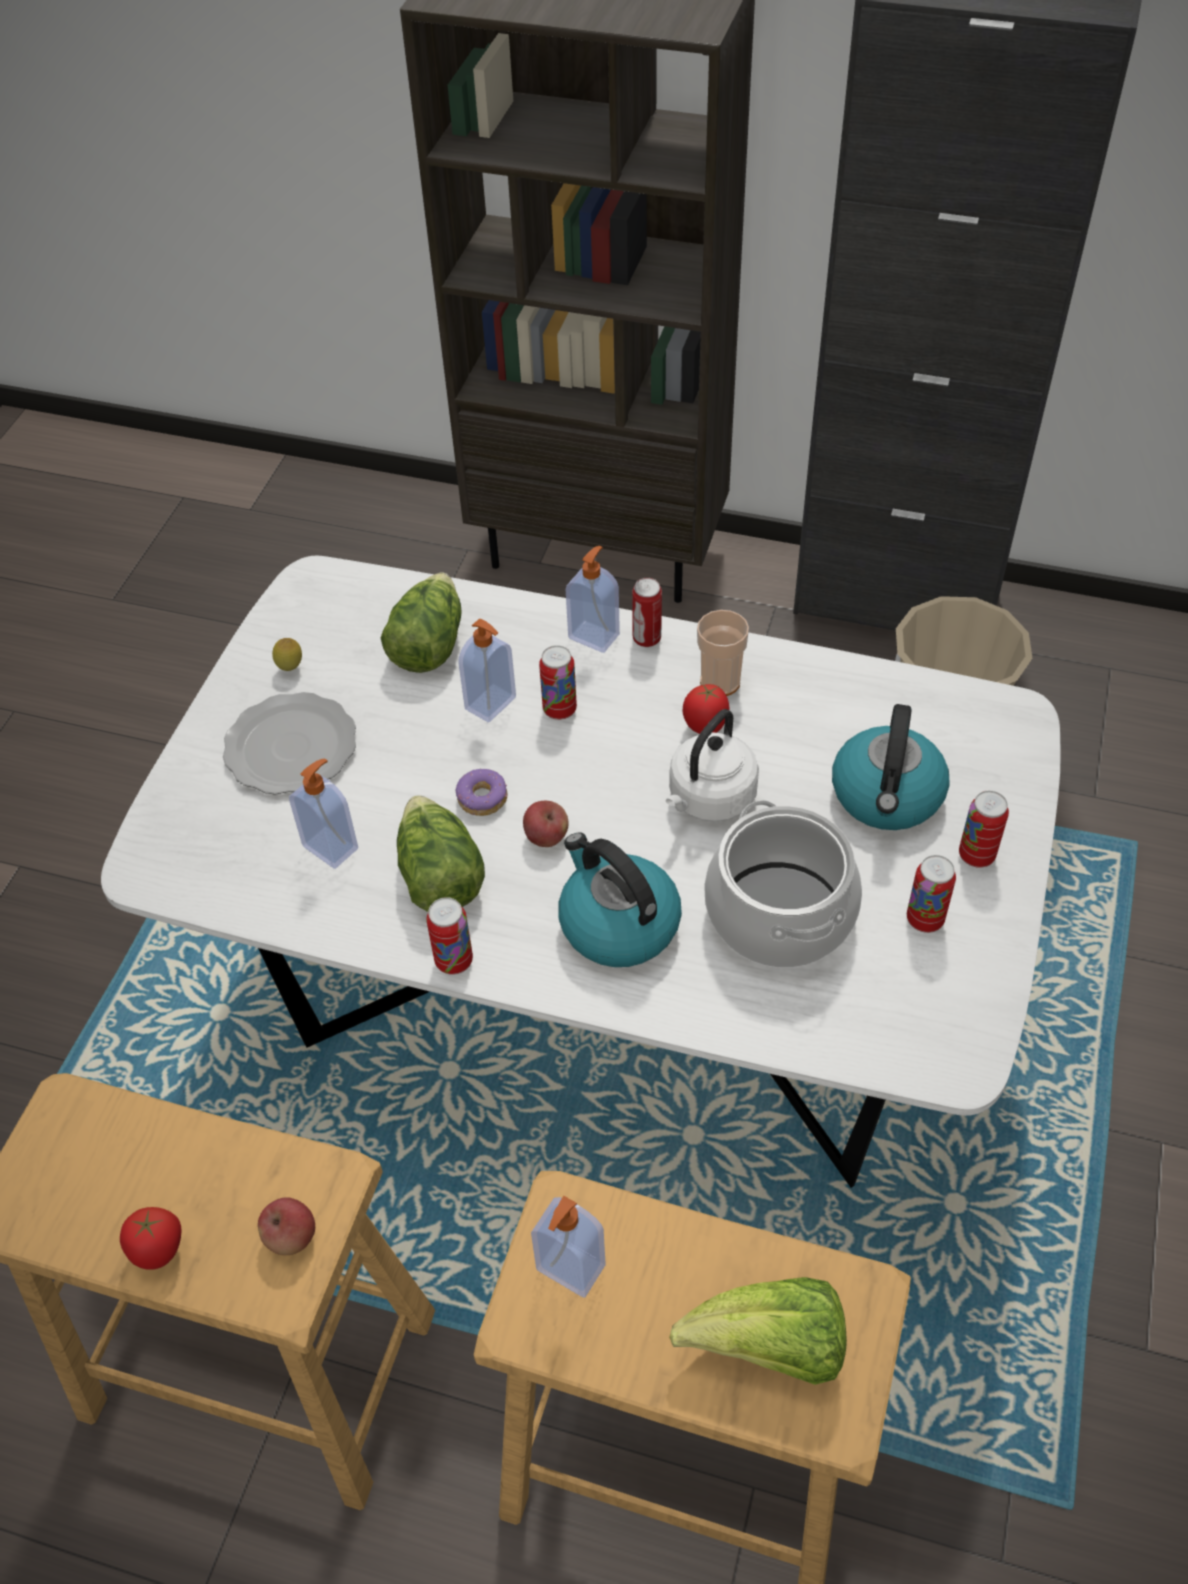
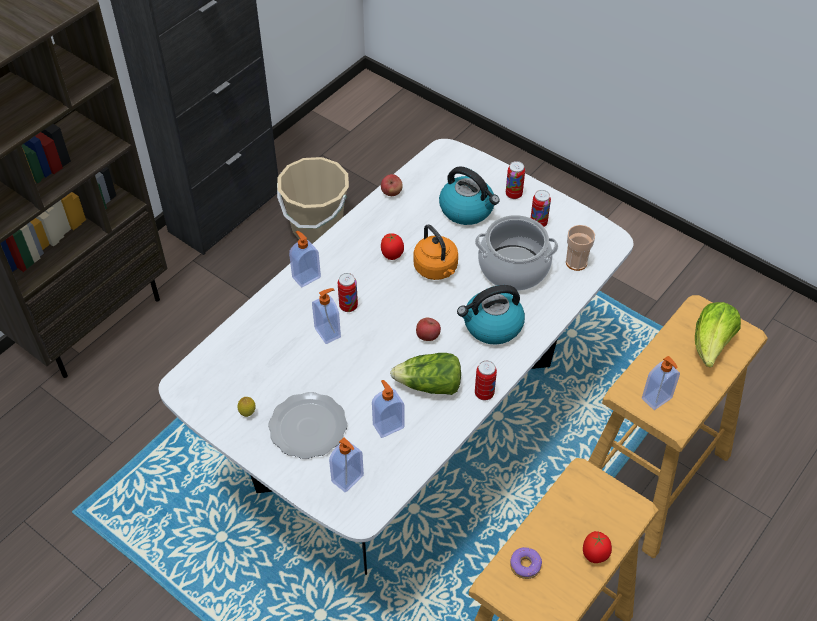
camera: 70 degrees left, 0 degrees up
(208, 832) = (348, 479): none -> soap dispenser
(291, 1237) = (607, 498): apple -> apple (391, 193)
(427, 644) = (267, 347): lettuce -> none
(483, 798) = (390, 354): donut -> donut (525, 565)
(647, 639) = (321, 258): can -> none
(709, 799) = (437, 269): white kettle -> orange kettle
(720, 682) = (366, 240): cup -> cup (576, 262)

